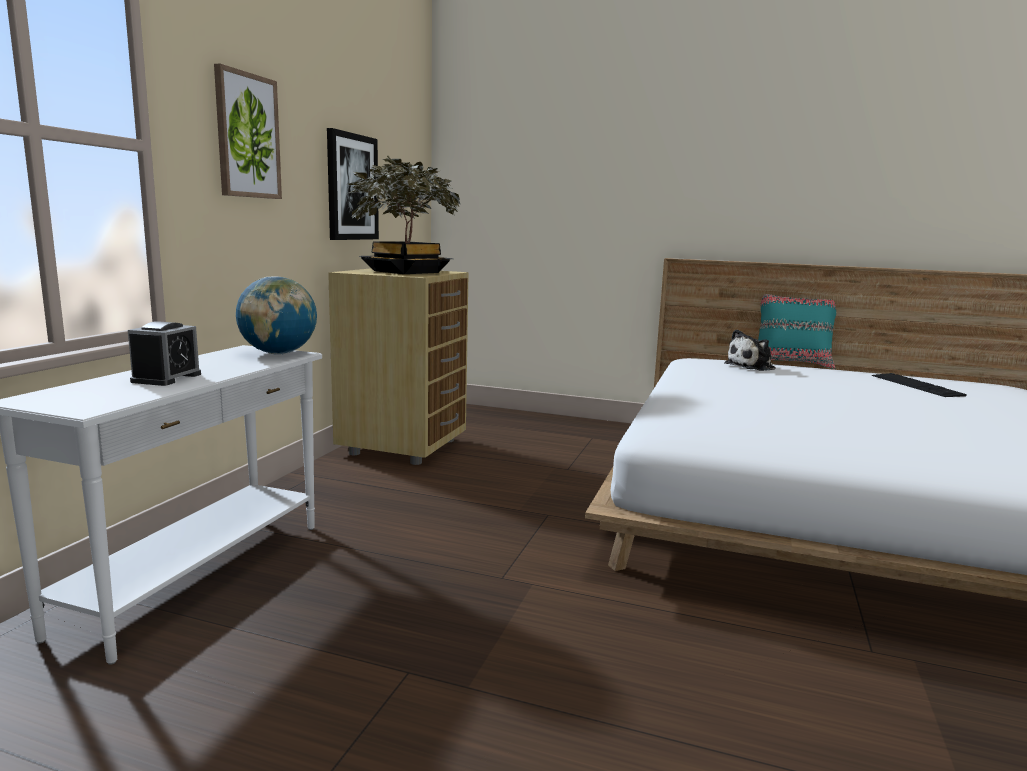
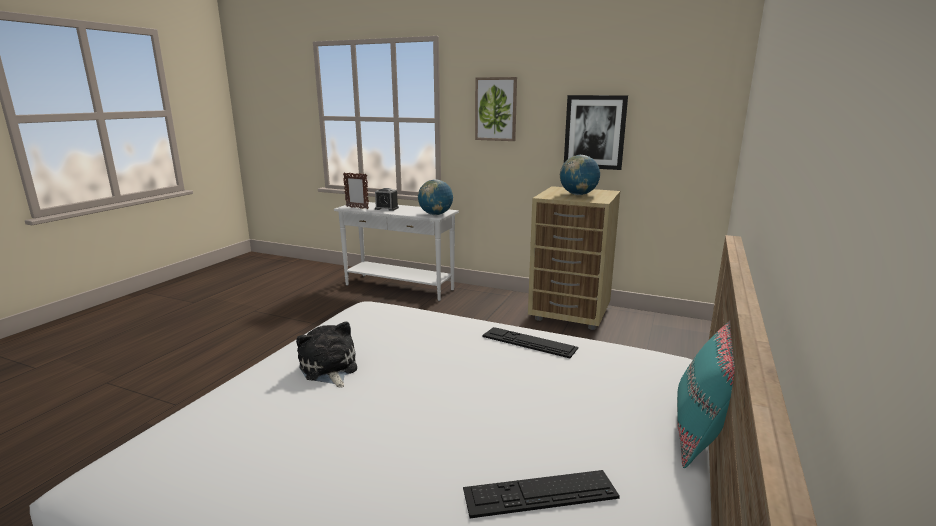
camera: 95 degrees right, 5 degrees up
(117, 398) = (357, 208): none -> picture frame
(406, 272) = (578, 194): potted plant -> globe
(709, 379) = (529, 342): none -> keyboard
(752, 367) = (617, 381): plush toy -> plush toy (329, 369)

